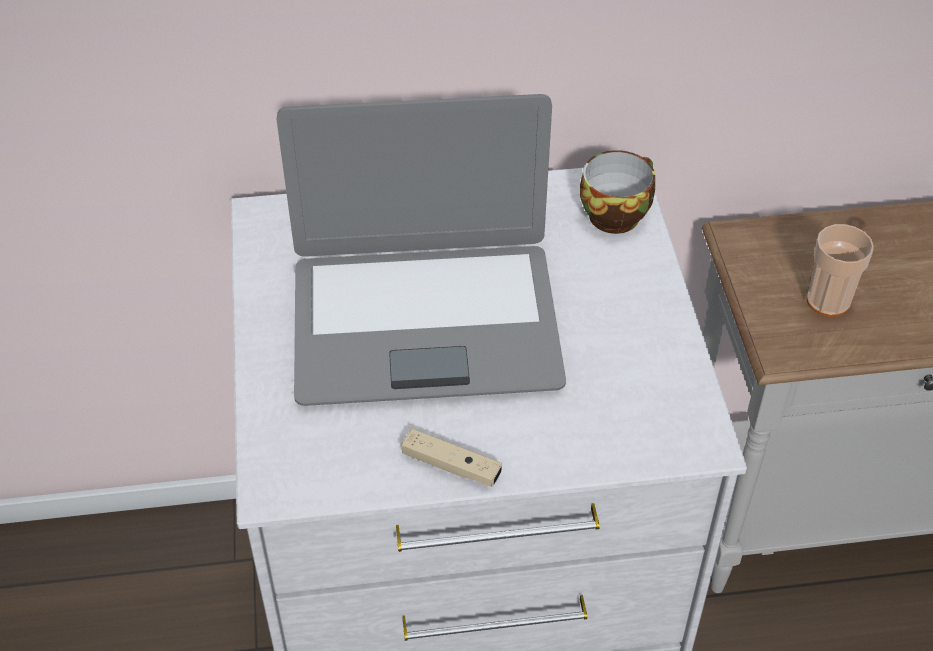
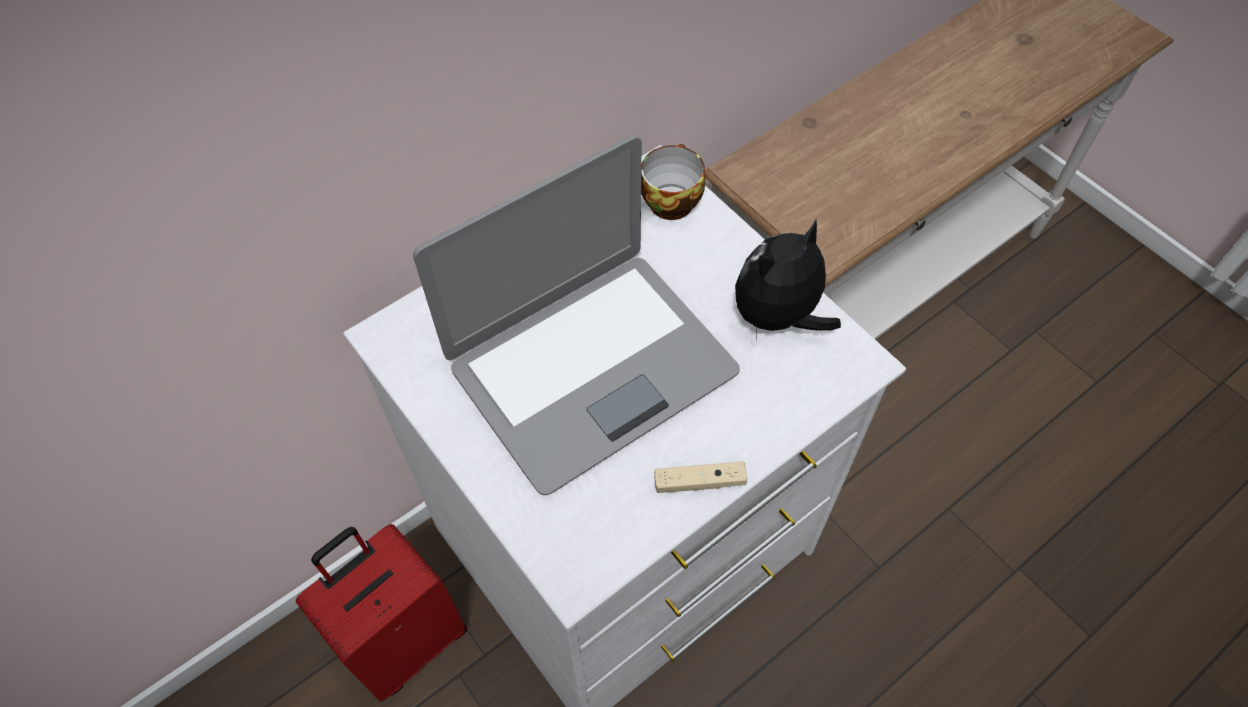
camera: 30 degrees left, 10 degrees up
(192, 593) = (406, 639): none -> red suitcase
(644, 362) = (778, 318): none -> plush toy
(828, 301) = (832, 195): cup -> none

